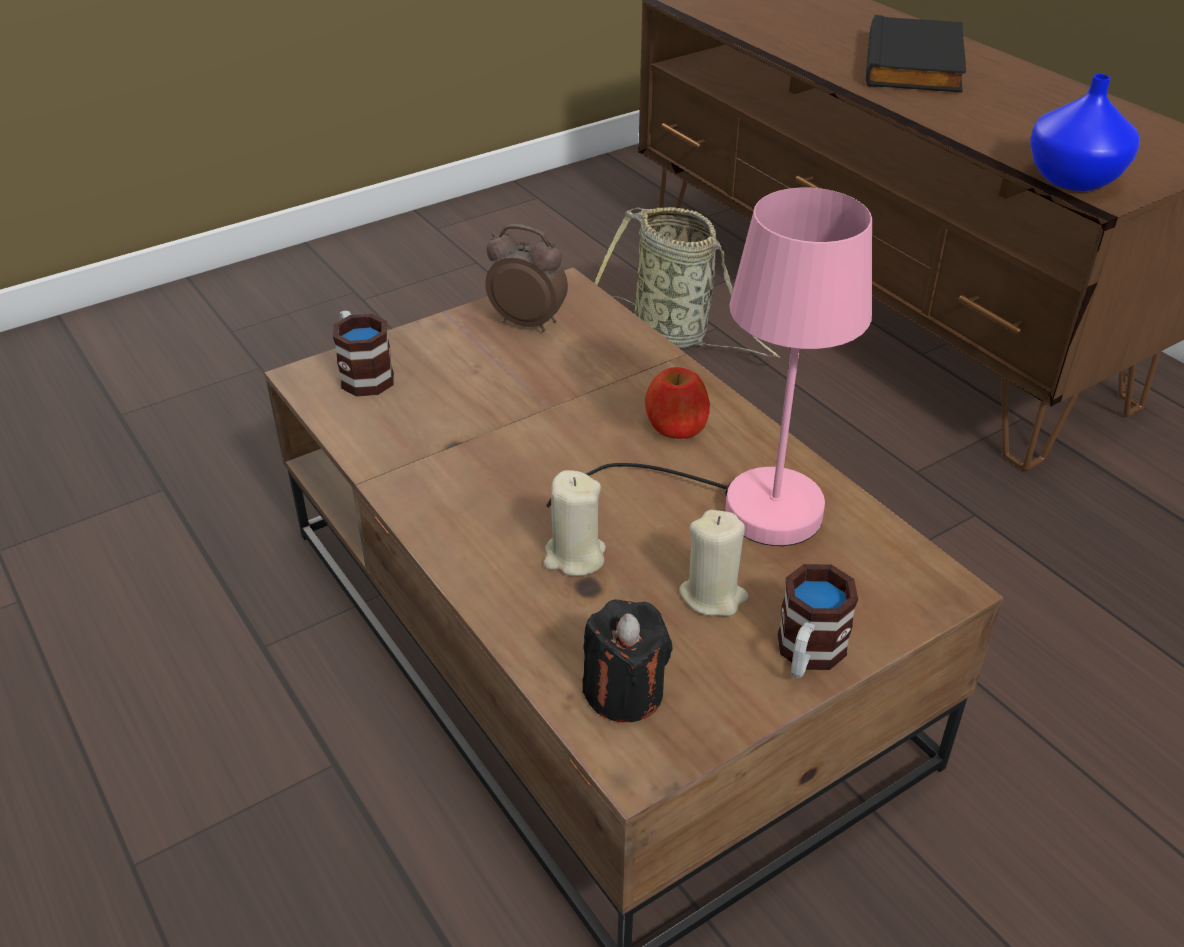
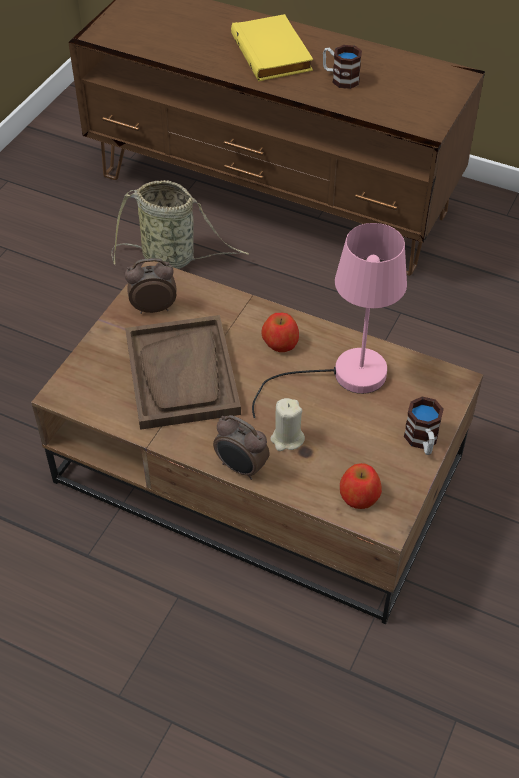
camera: 30 degrees left, 10 degrees up
(363, 374) = (90, 379): mug -> mug (340, 78)
(465, 567) = (241, 468): none -> alarm clock
(493, 413) = (182, 374): none -> brown tray
(624, 692) = (359, 495): black candle -> apple
(713, 595) = (363, 430): beige candle -> none
(917, 64) = (273, 53): black book -> yellow book
(1075, 179) = (407, 121): blue vase -> none

